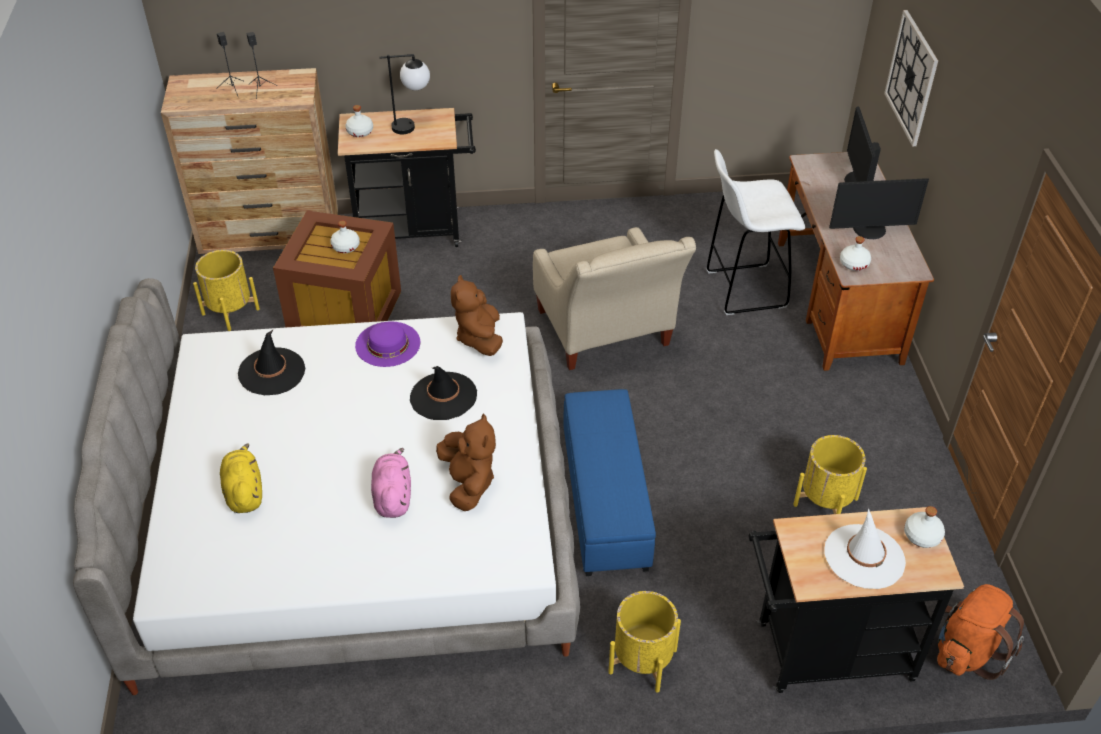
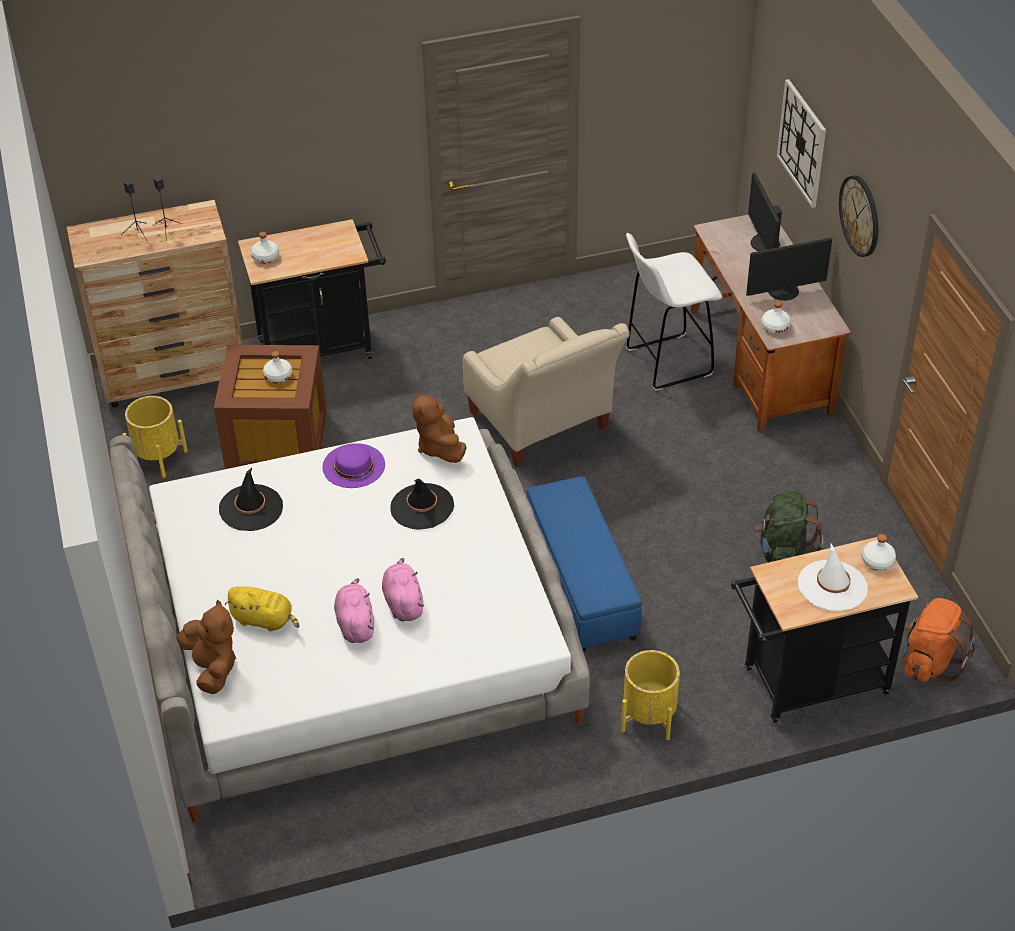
camera: 10 degrees left, 0 degrees up
(244, 492) = (265, 620): yellow plush toy -> yellow plush toy turned 135 degrees clockwise
(335, 511) = (355, 623): none -> pink plush toy
(413, 127) = (317, 245): table lamp -> none
(468, 483) = (469, 581): brown plush toy -> brown plush toy (212, 667)
(825, 502) = (783, 553): yellow planter -> green backpack
(962, 153) = (860, 215): none -> wall clock

